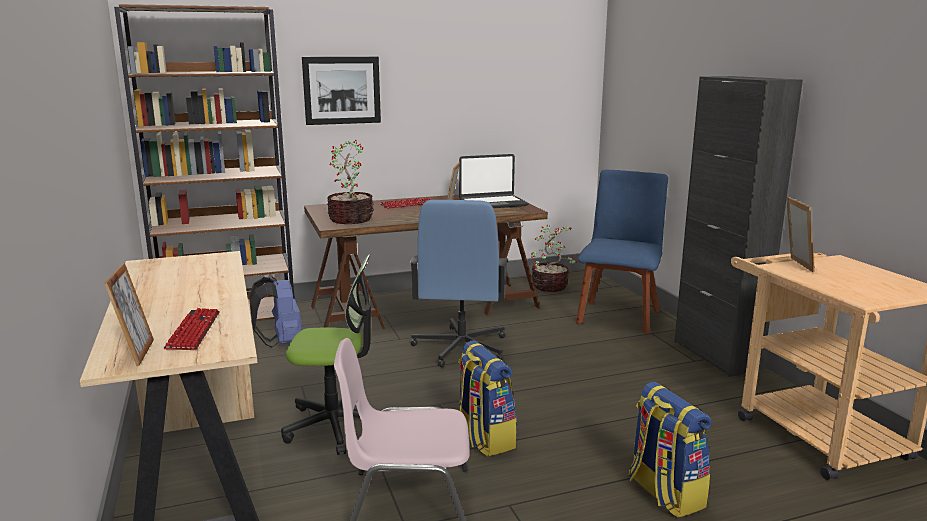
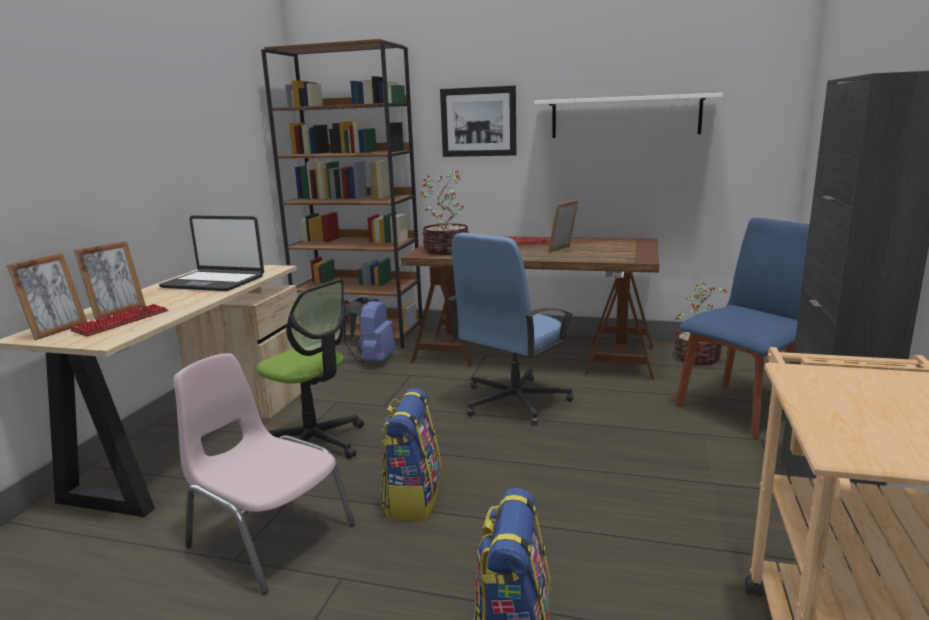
camera: 35 degrees right, 0 degrees up
(474, 87) = (625, 116): none -> white shelf
(493, 203) = (615, 249): laptop -> laptop (214, 282)
(795, 264) = (832, 373): picture frame -> picture frame (117, 312)

